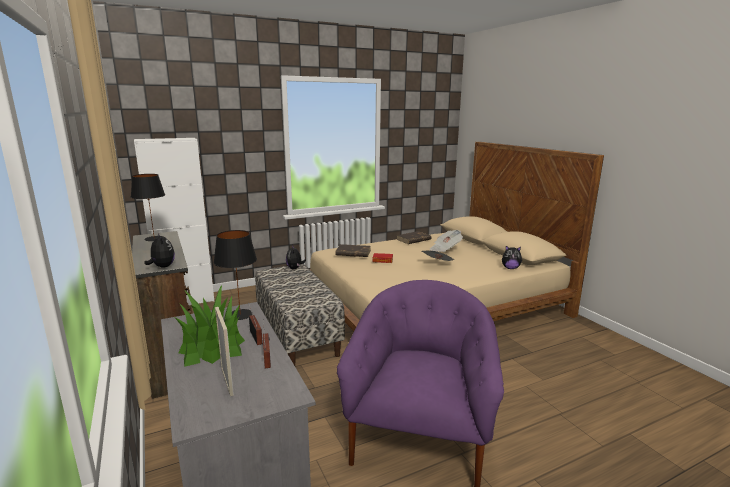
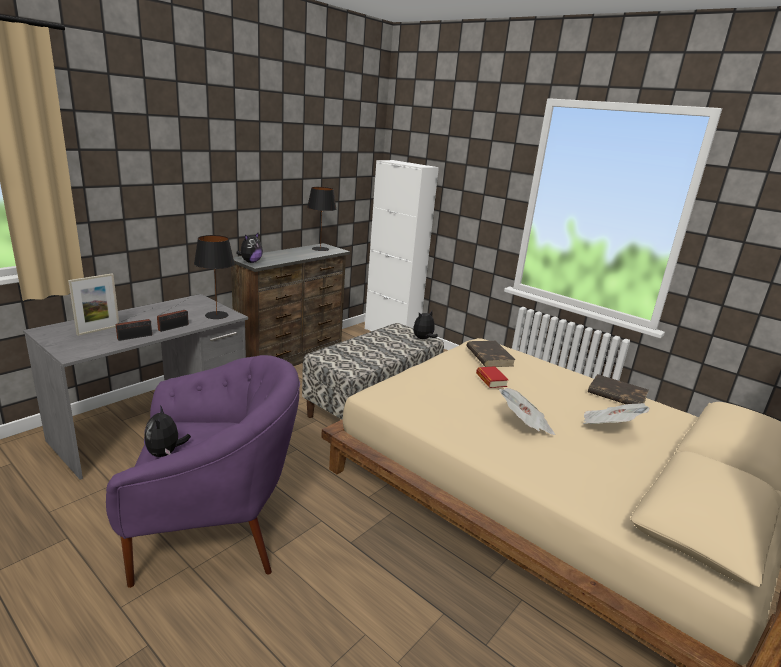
camera: 65 degrees right, 5 degrees up
(212, 346) = (155, 316): potted plant -> none
(510, 268) = (605, 508): plush toy -> plush toy (165, 453)

